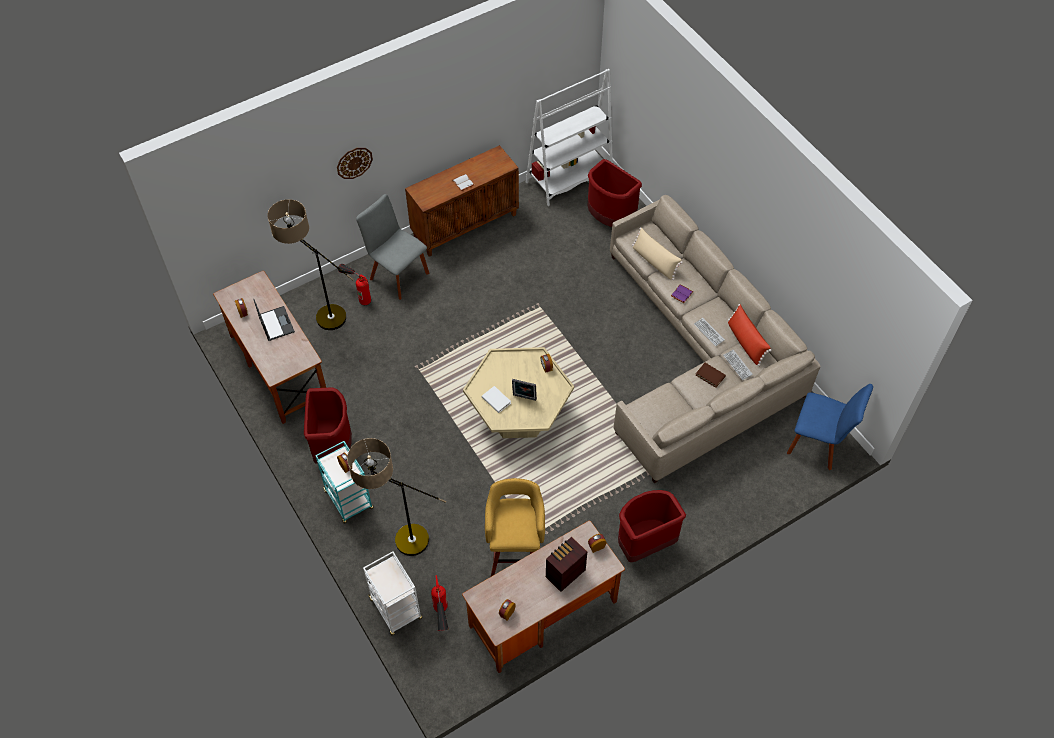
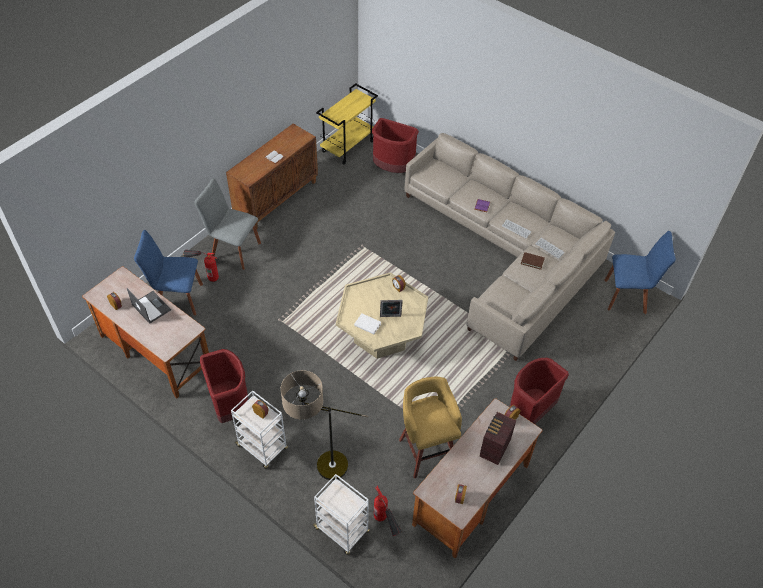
camera: 20 degrees left, 5 degrees down
(320, 314) = (177, 298): floor lamp -> blue chair
(349, 500) = (262, 448): turquoise cart -> white cart
(354, 162) = (184, 152): wall clock -> none
(569, 179) = (348, 146): white bookcase -> yellow cart
(654, 262) = (449, 187): beige pillow -> none
(745, 342) = (547, 230): red pillow -> none

